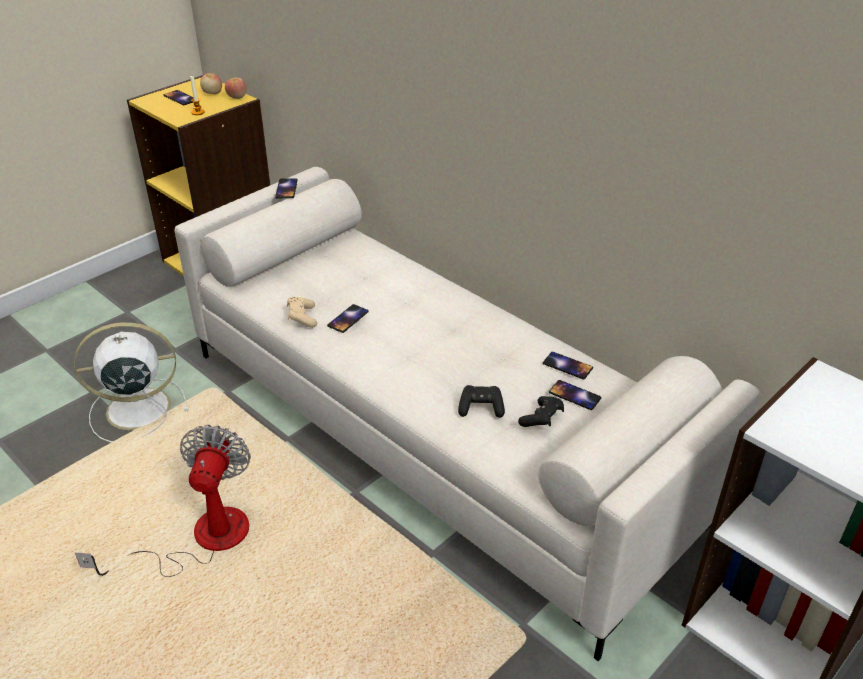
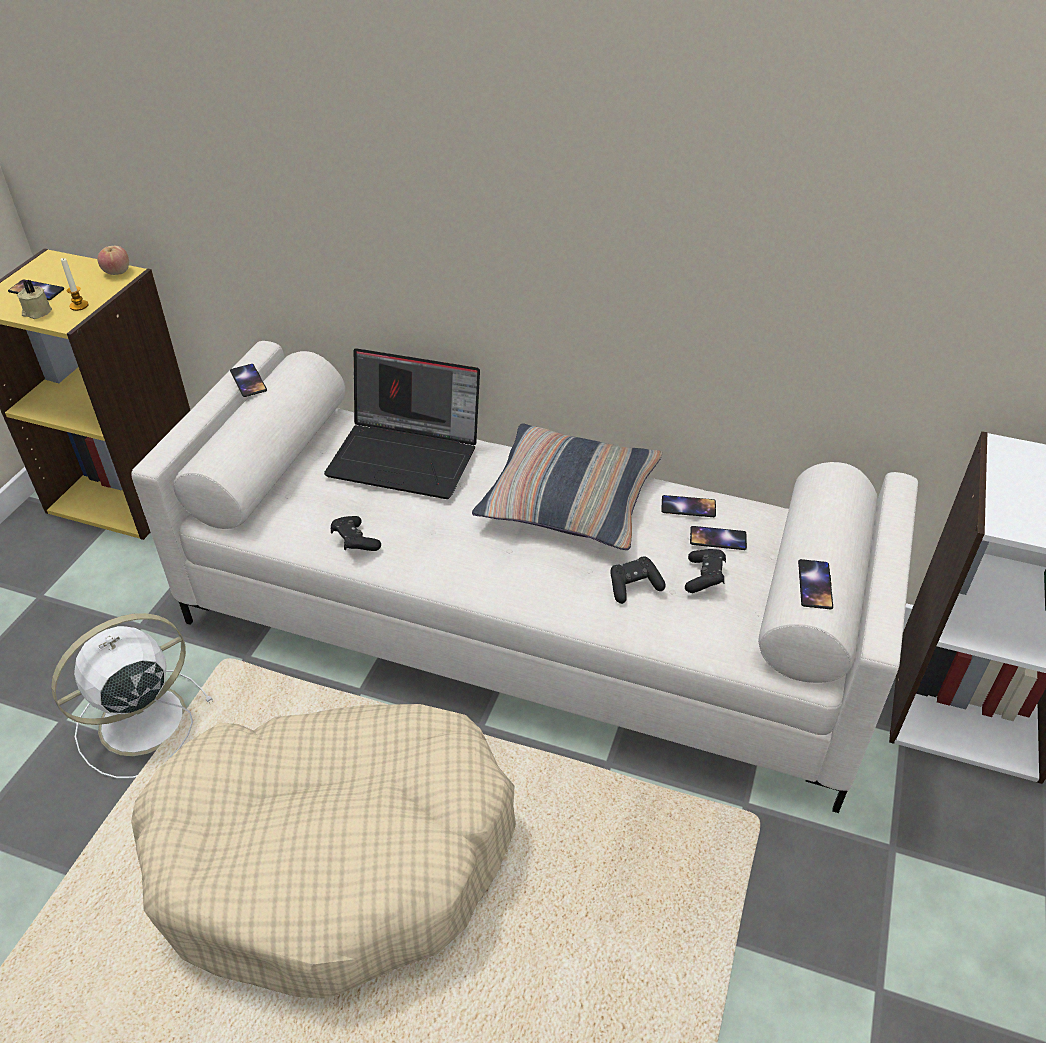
camera: 25 degrees left, 5 degrees up
(170, 111) = (36, 312): none -> beige candle
(201, 539) = (335, 856): fan -> beige dog bed
(212, 93) = (78, 273): apple -> none
(302, 318) = (355, 542): beige game controller -> black game controller
(348, 319) = (411, 526): phone -> phone (815, 584)
(379, 272) = (408, 456): none -> laptop
(477, 335) = (570, 500): none -> pillow

